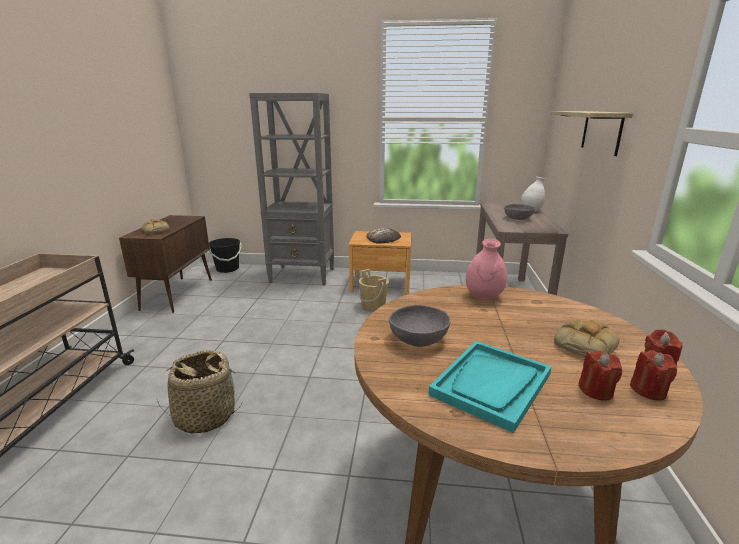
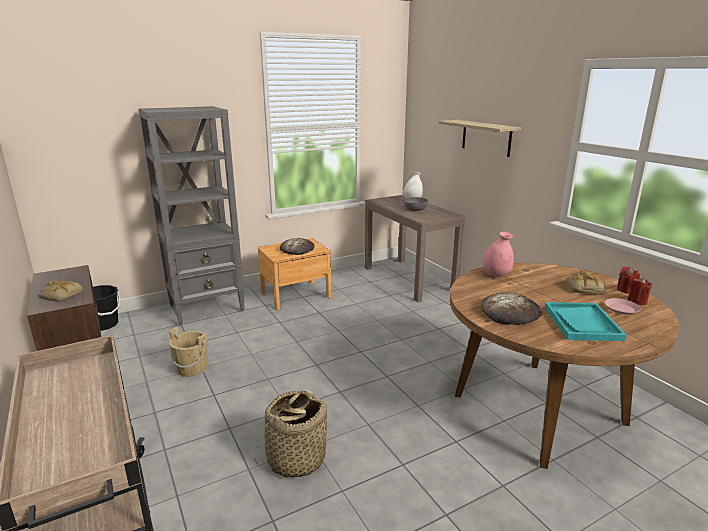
camera: 35 degrees left, 0 degrees up
(373, 306) = (315, 316): beige bucket -> beige bucket (192, 368)
(419, 339) = (510, 313): grey bowl -> bread
(596, 390) = (621, 309): red candle -> pink plate

